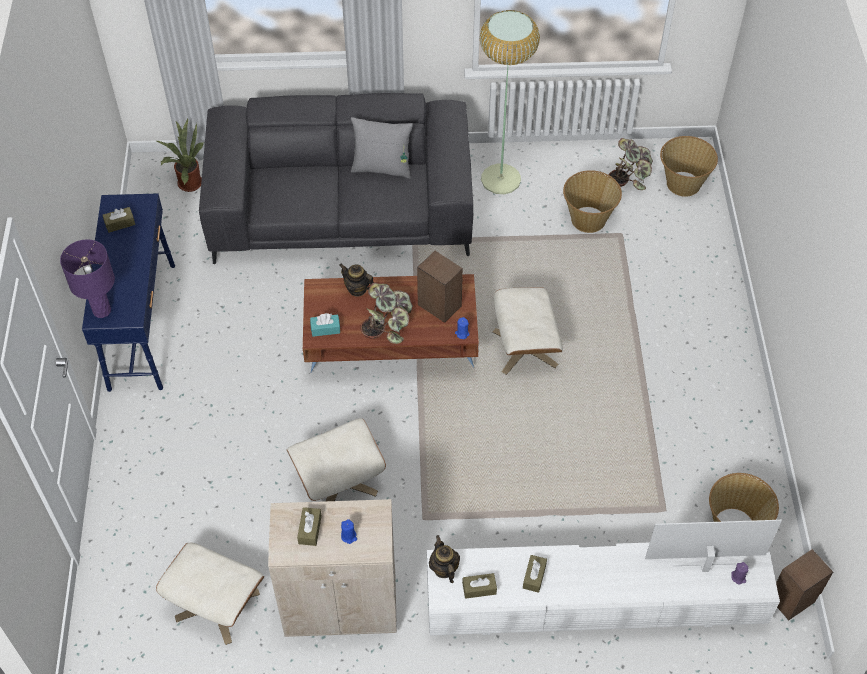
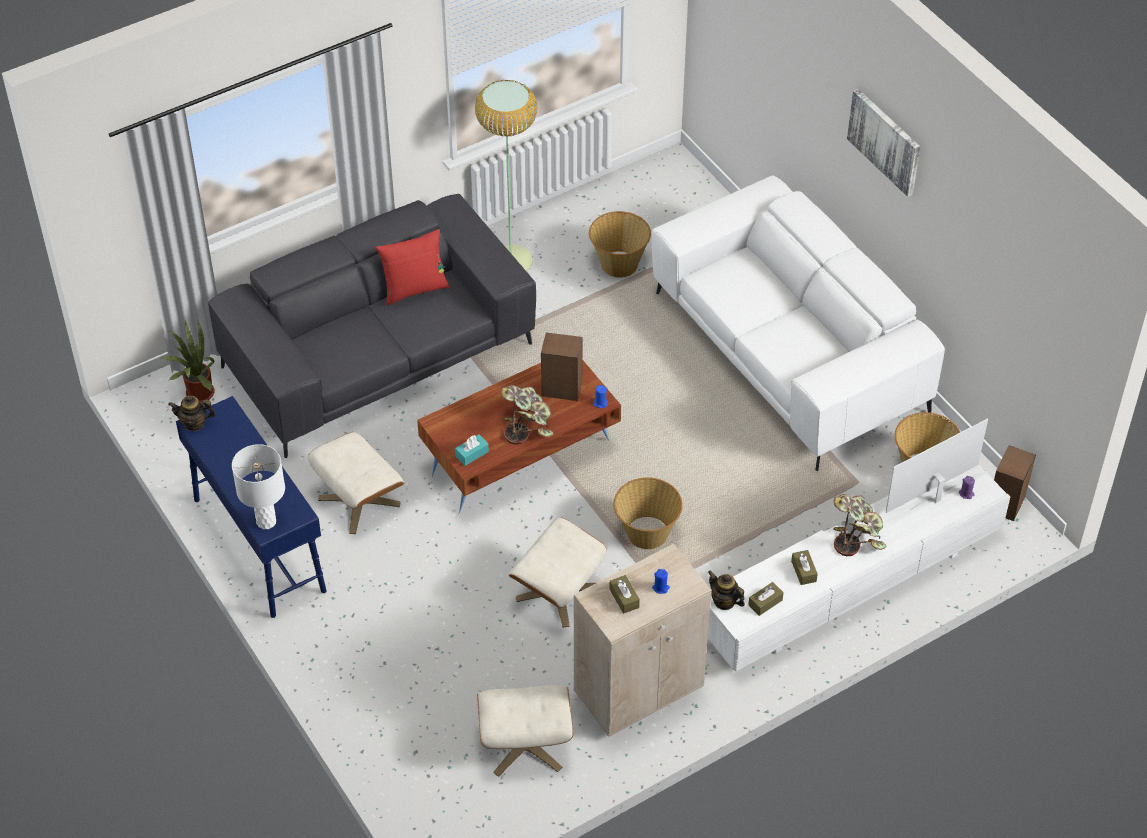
camera: 30 degrees left, 5 degrees down
(102, 311) = (266, 521): purple table lamp -> white table lamp
(120, 223) = (217, 438): brown tissue box -> none
(357, 289) = (475, 407): teapot -> teapot (194, 423)
(382, 169) = (414, 290): grey pillow -> red pillow
(524, 348) = (642, 403): beige ottoman -> beige ottoman (358, 501)
(630, 175) = (630, 208): potted plant -> potted plant (856, 535)
(682, 183) = (683, 196): basket -> basket (646, 534)
(682, 361) = (788, 352): none -> white sofa
(821, 202) = (885, 141): none -> picture

